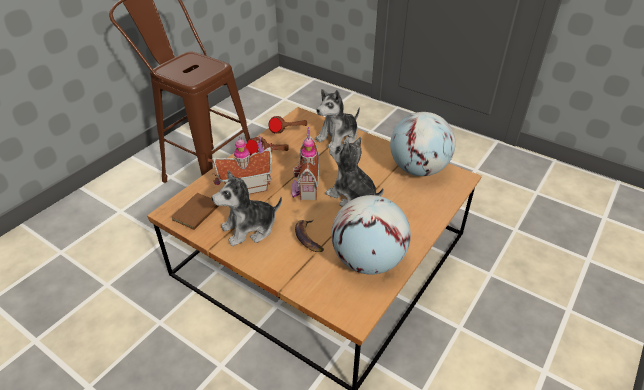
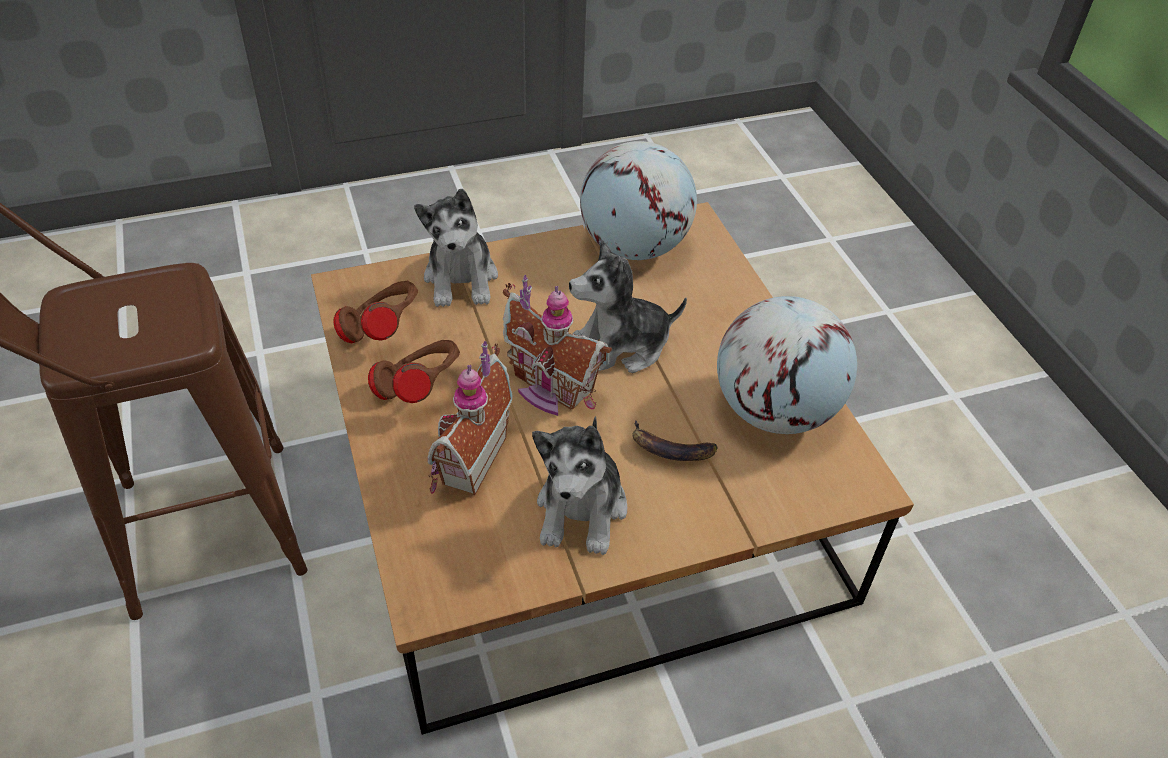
camera: 55 degrees left, 5 degrees up
(197, 213) = (472, 562): brown book -> none

